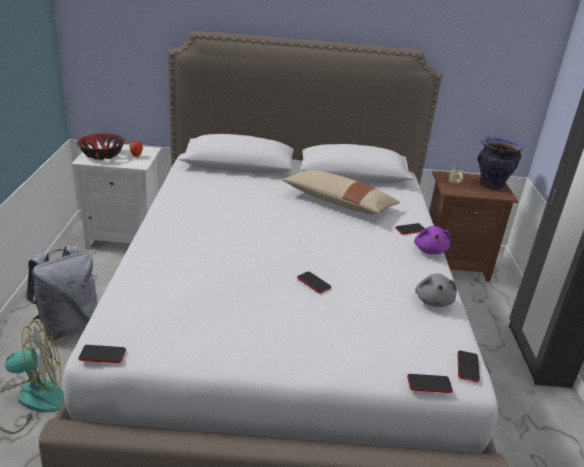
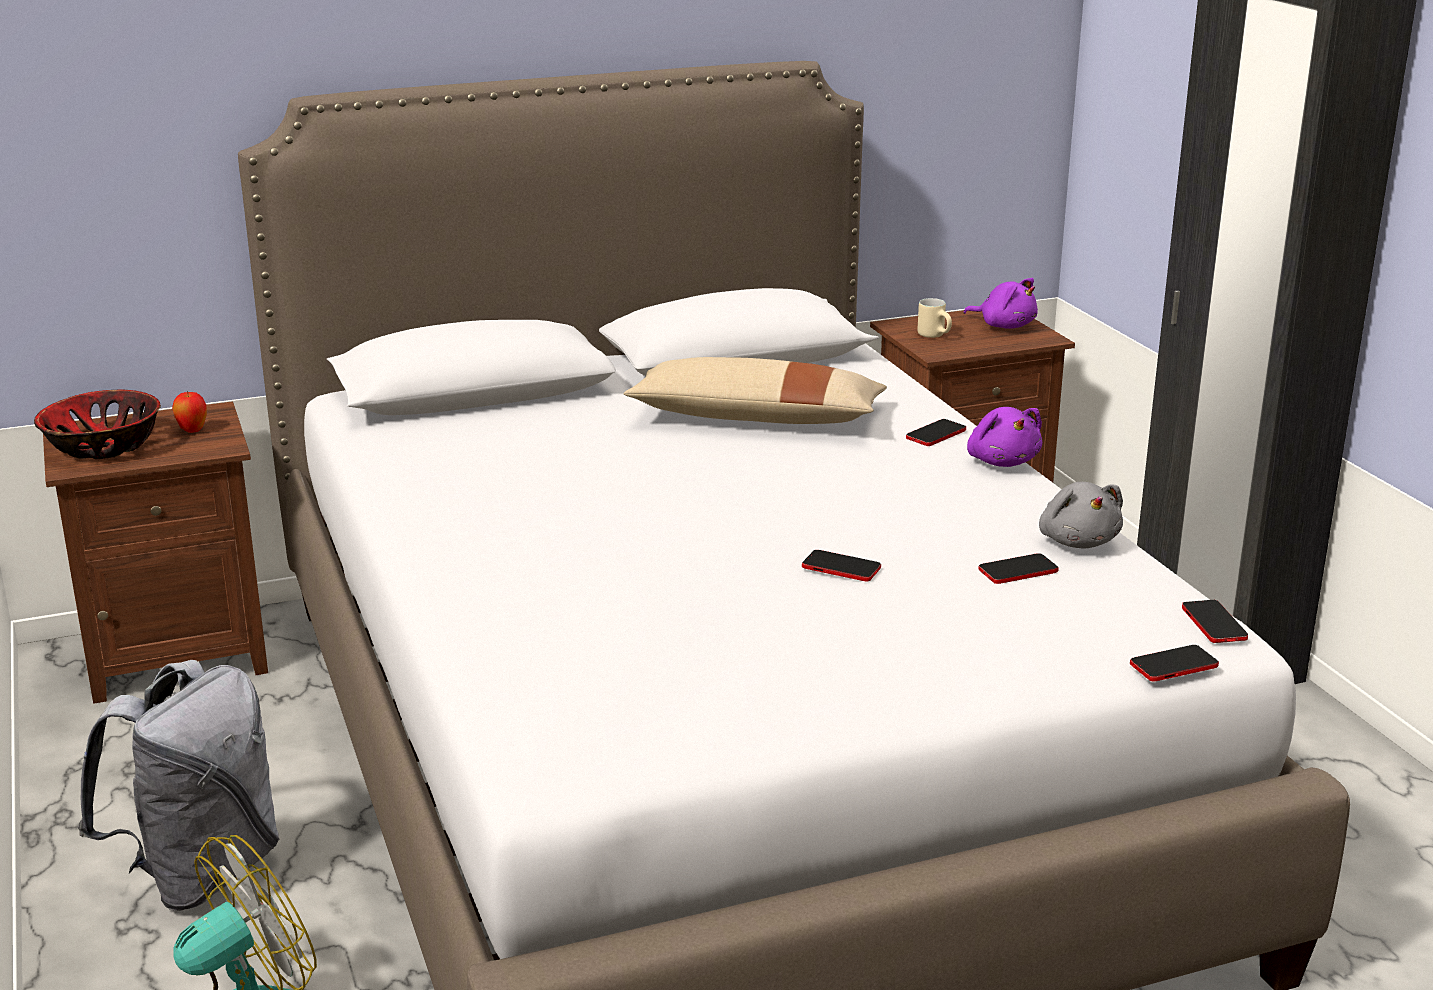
camera: 20 degrees left, 5 degrees down
(102, 355) = (561, 786): phone -> phone (1018, 570)
(124, 237) = (176, 656): white nightstand -> brown nightstand
(491, 185) = (1004, 325): vase -> purple plush toy

